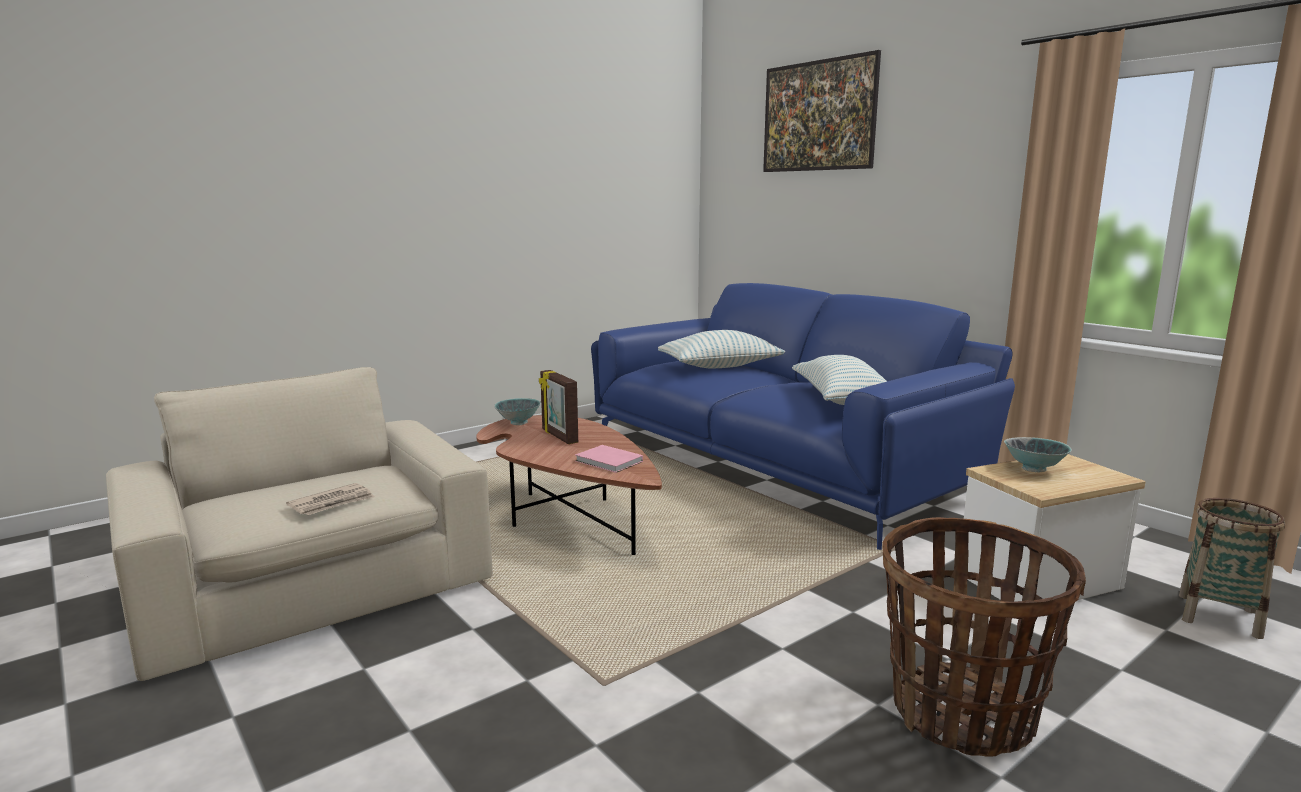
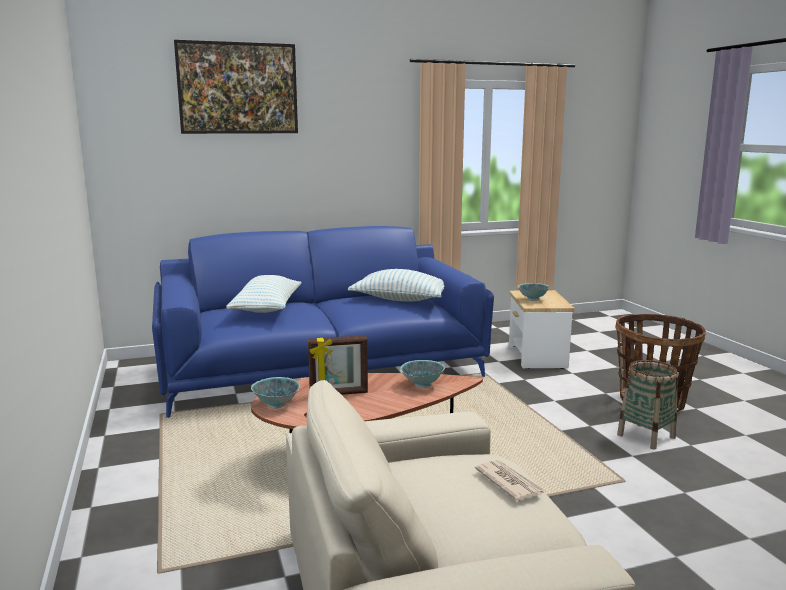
camera: 70 degrees left, 0 degrees up
(609, 462) = (422, 385): pink book -> bowl
(1218, 615) = (577, 339): basket -> basket (646, 436)

